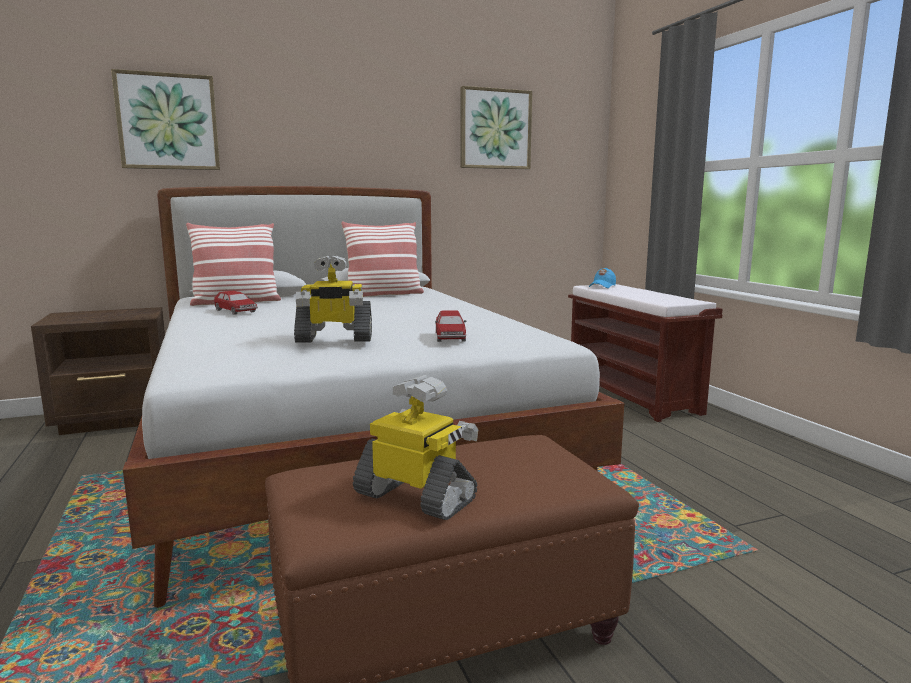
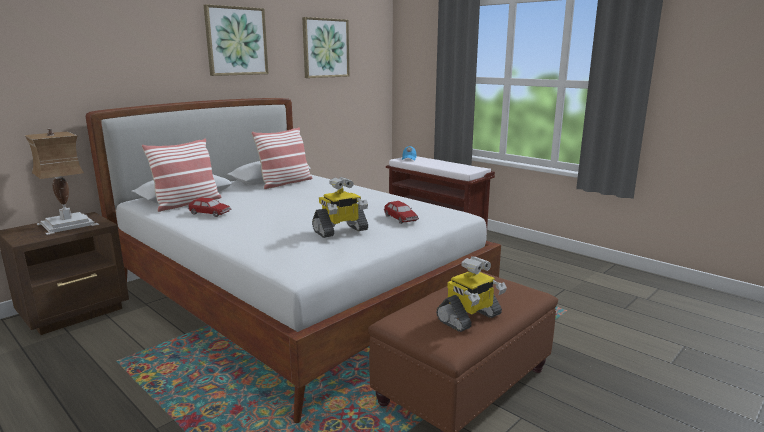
camera: 25 degrees left, 5 degrees up
(114, 313) = (66, 224): none -> table lamp
(168, 122) = (86, 53): picture -> picture (236, 41)
(417, 497) = (469, 318): toy robot -> toy robot turned 135 degrees clockwise

